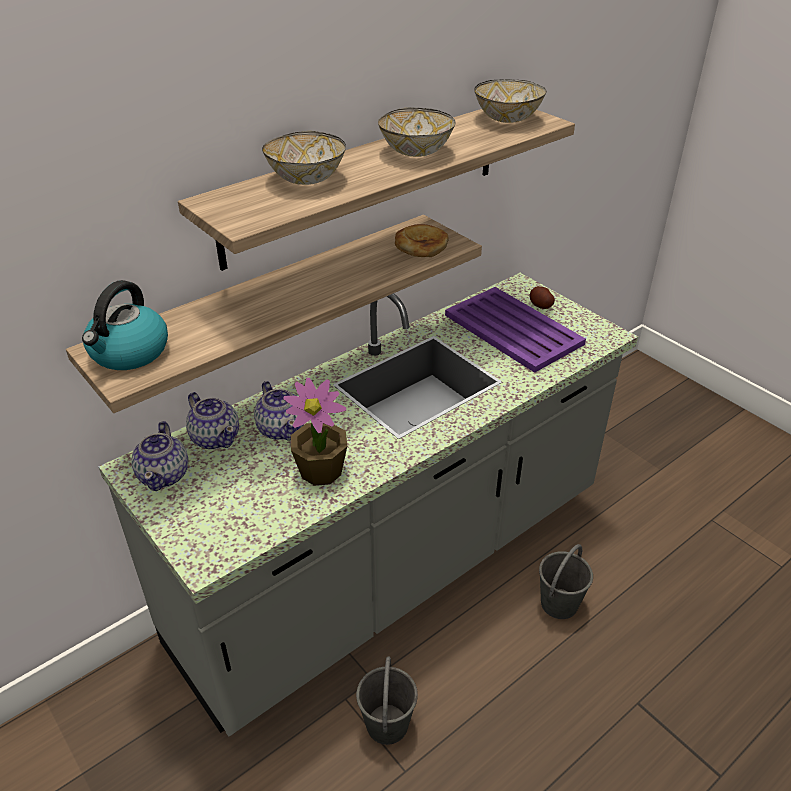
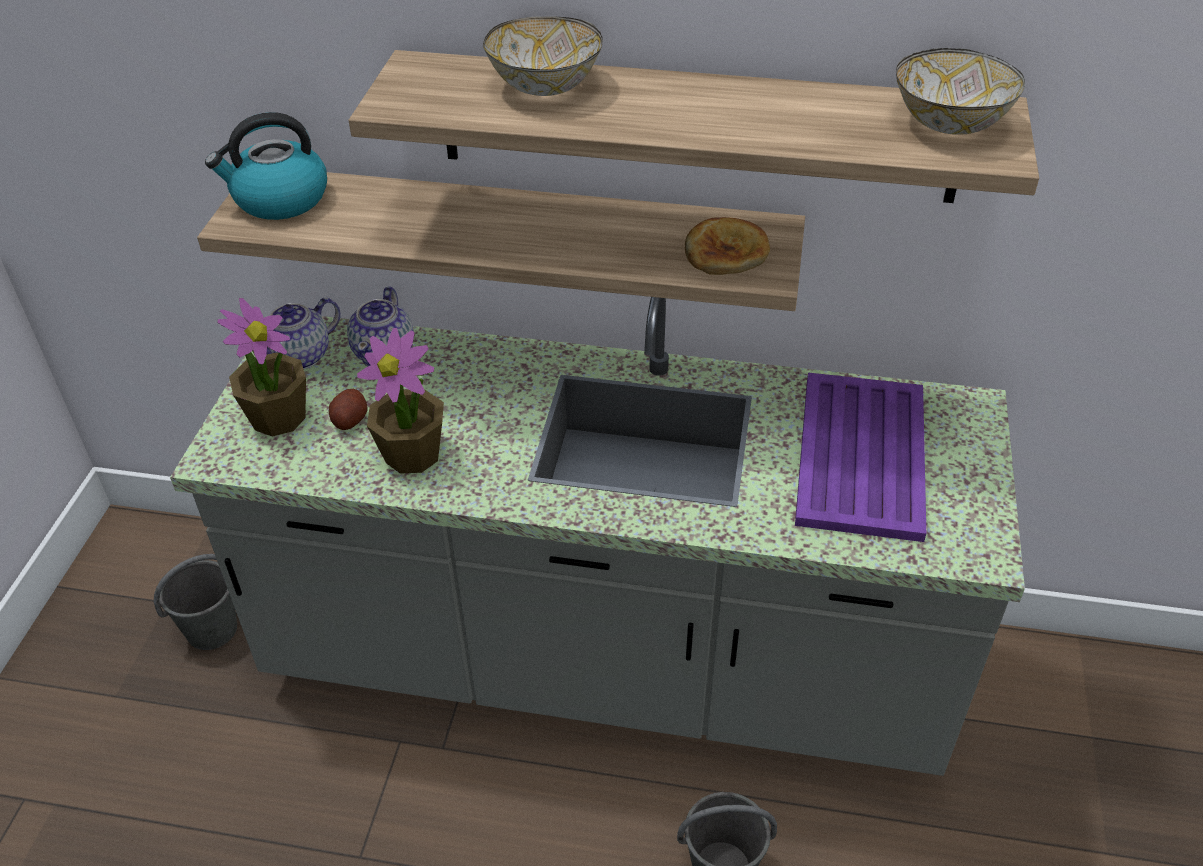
camera: 50 degrees right, 5 degrees up
(208, 512) = (278, 417): none -> potted plant
(281, 428) = (447, 385): teapot -> none
(387, 723) = (402, 800): grey bucket -> grey bucket (213, 629)
(416, 152) = (729, 112): bowl -> none
(540, 305) = (954, 451): potato -> potato (349, 420)

